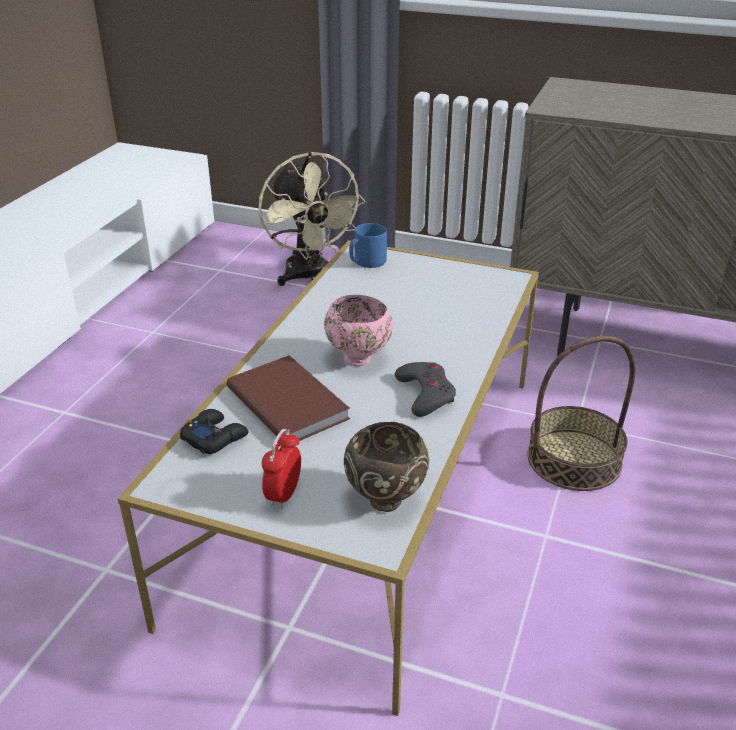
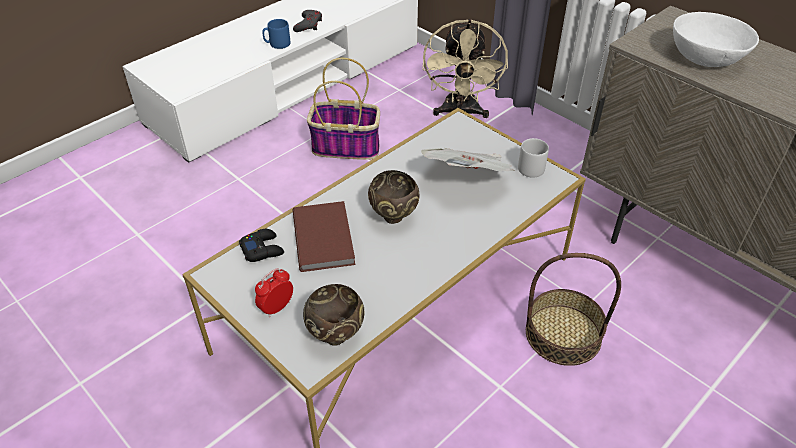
camera: 25 degrees right, 10 degrees up
(193, 341) = (347, 147): none -> basket
(359, 359) = (394, 218): pink bowl -> brown bowl
(367, 262) = (457, 132): blue mug -> blue mug (277, 44)
(415, 301) = (469, 178): none -> newspaper
(425, 393) = (420, 261): grey game controller -> grey game controller (308, 24)
(473, 275) = (530, 167): none -> grey mug
(626, 106) = (706, 57): none -> white bowl

